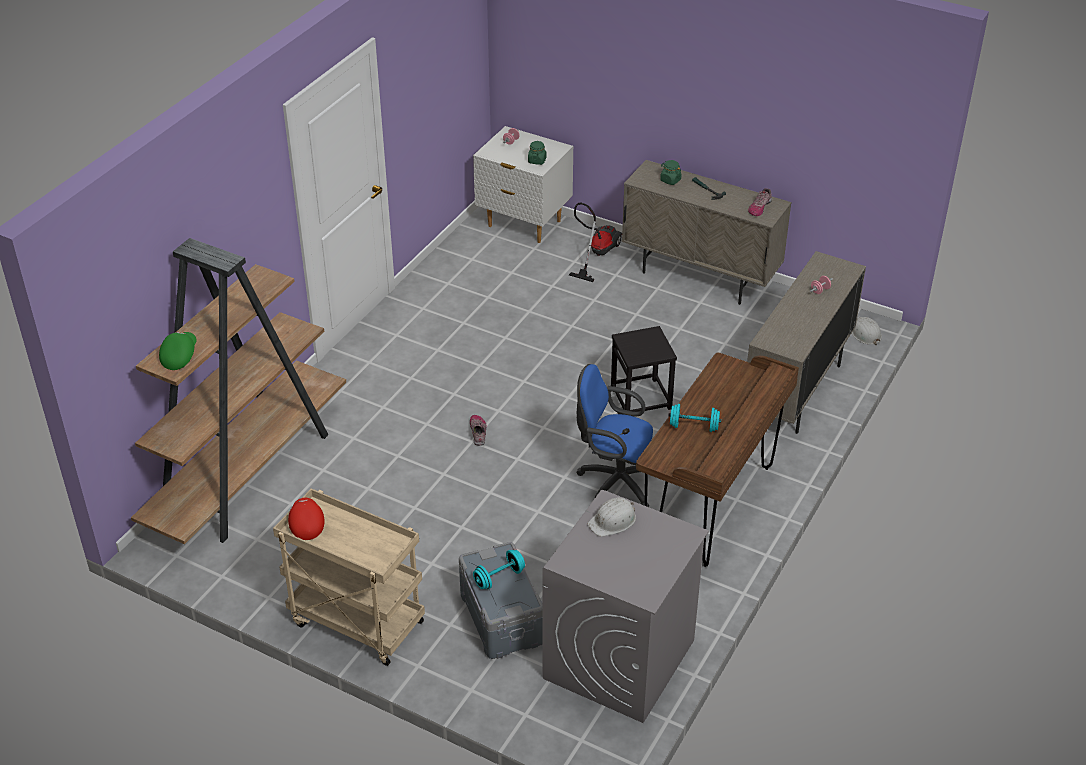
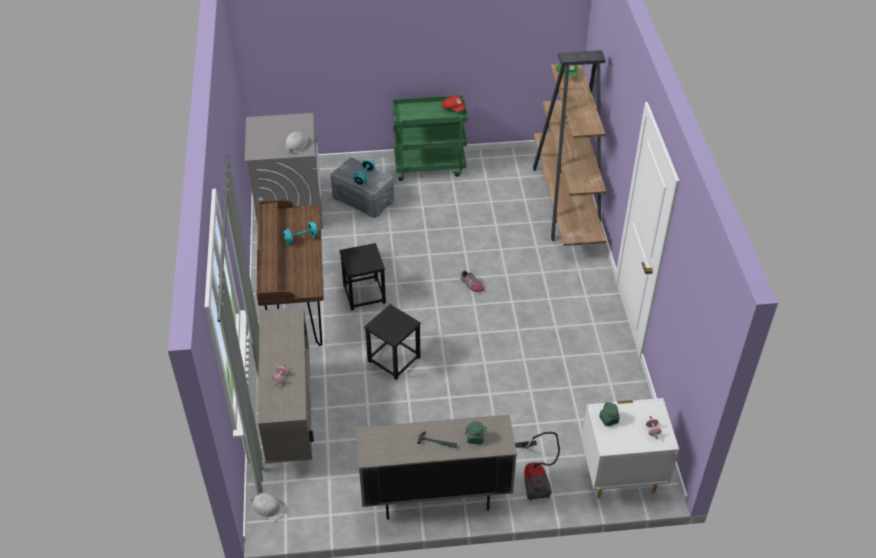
camera: 145 degrees right, 5 degrees up
(355, 623) = (430, 166): beige cart -> green cart
(614, 482) = (364, 294): blue office chair -> black stool
(759, 207) = (380, 445): shoe -> none

